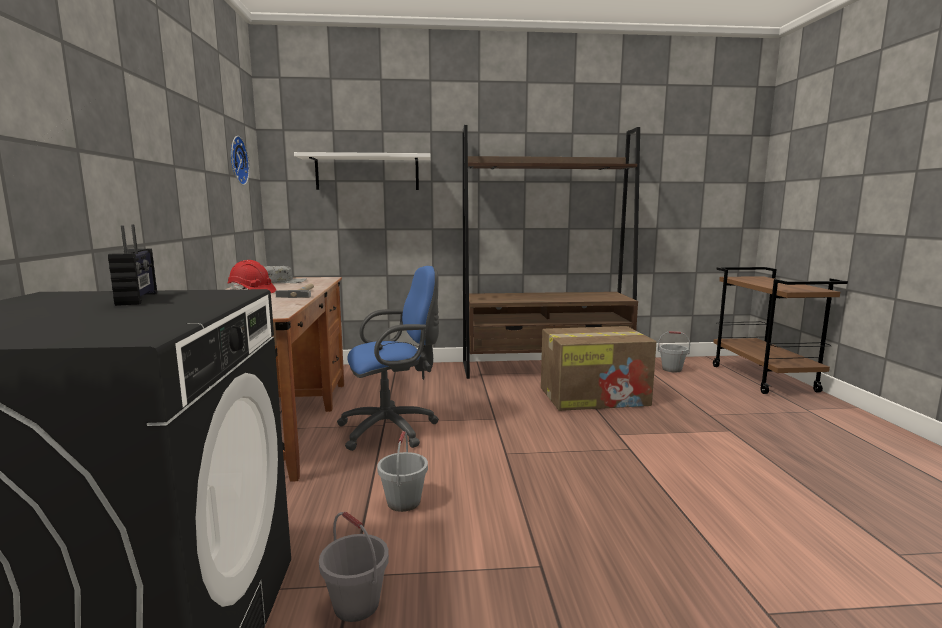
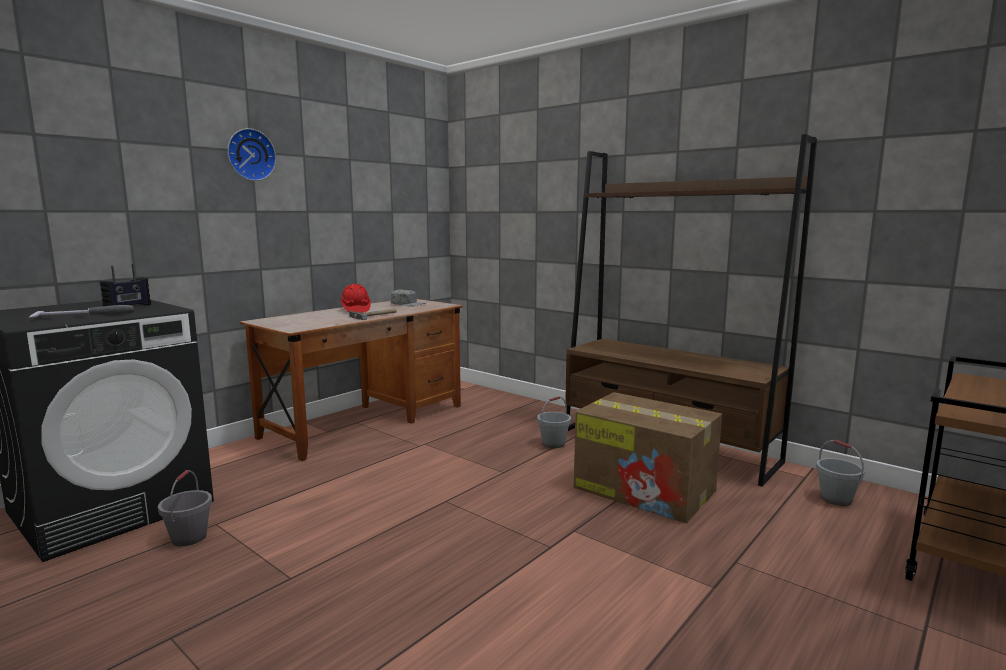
camera: 45 degrees right, 0 degrees up
(153, 313) = (85, 316): none -> hammer
(236, 160) = (403, 199): wall clock -> wall clock (250, 155)
(367, 173) = (522, 204): white shelf -> none
(393, 429) = (418, 451): blue office chair -> none
(403, 502) = (318, 500): grey bucket -> grey bucket (553, 444)

